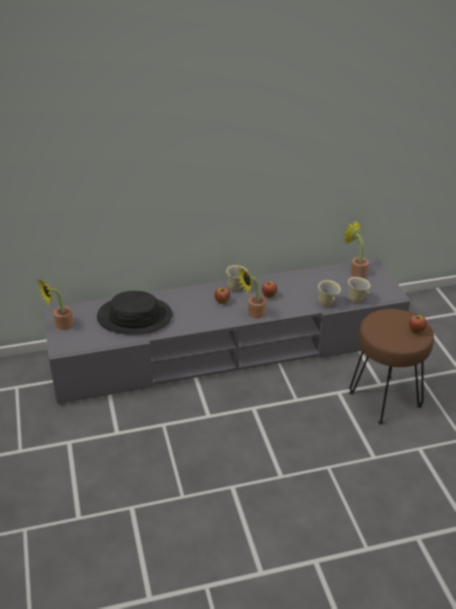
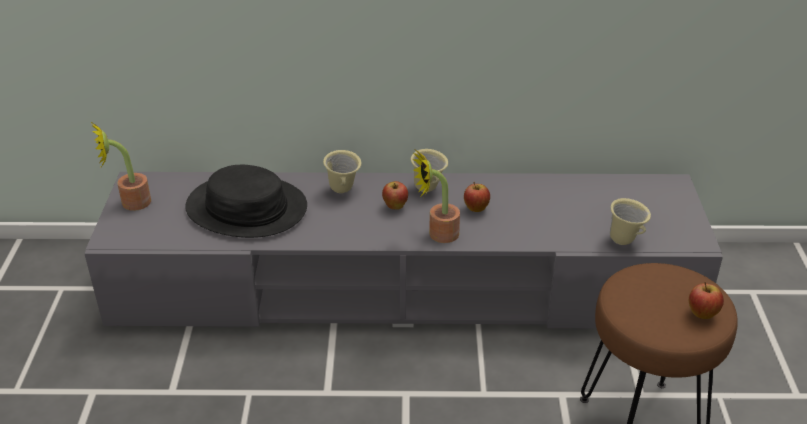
camera: 15 degrees right, 0 degrees up
(327, 304) = (570, 239): beige mug -> beige mug (343, 190)
(356, 272) = (641, 192): potted plant -> none

